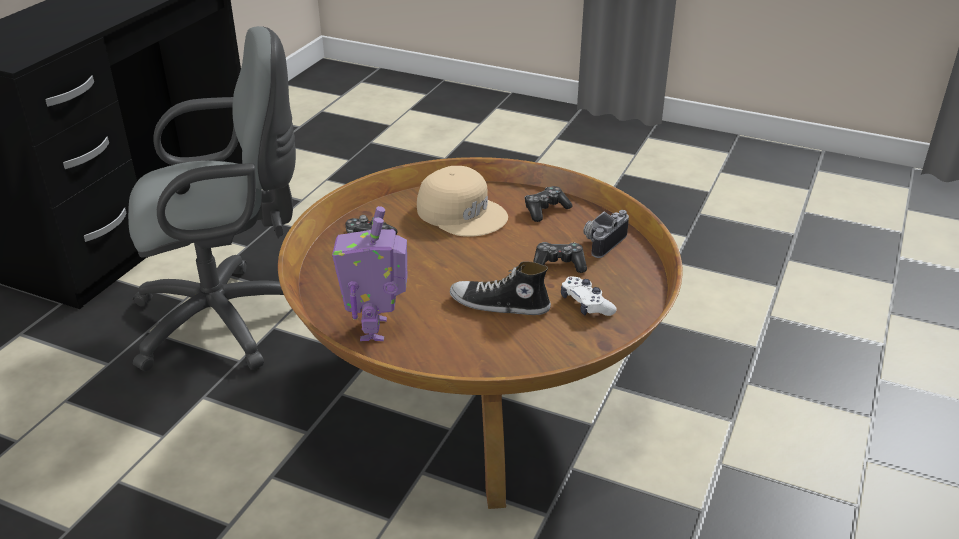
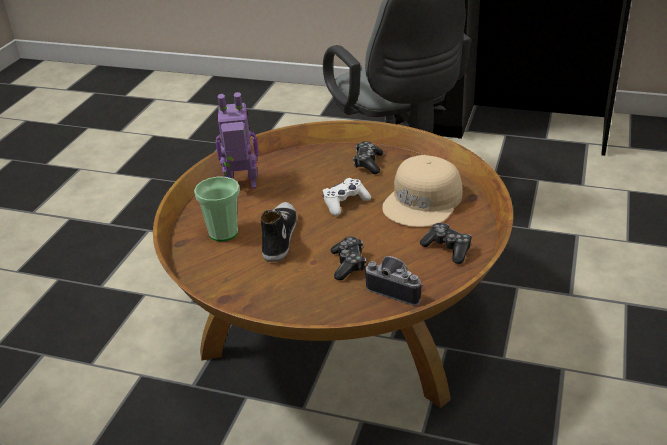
camera: 85 degrees right, 0 degrees up
(479, 345) = (223, 233): none -> cup
(586, 305) = (284, 284): white game controller -> white game controller (345, 203)

